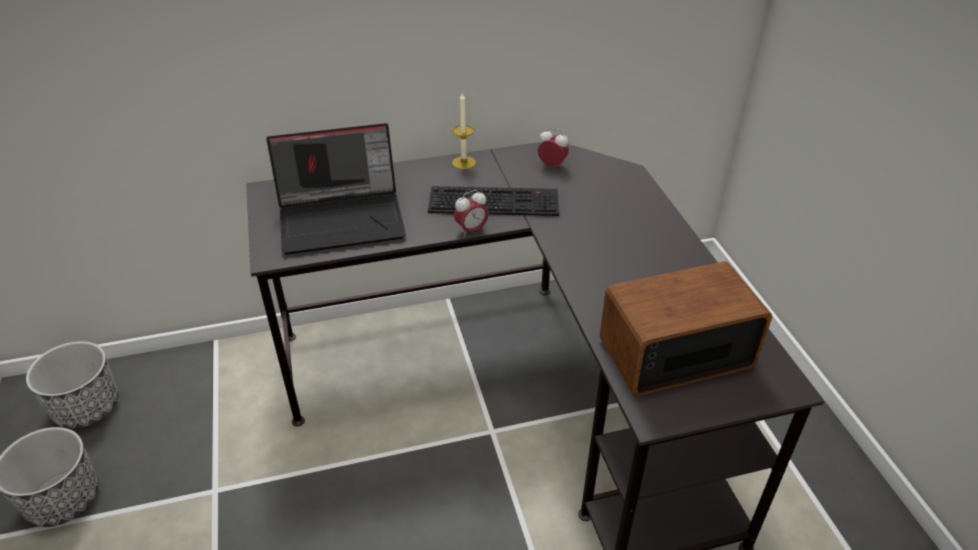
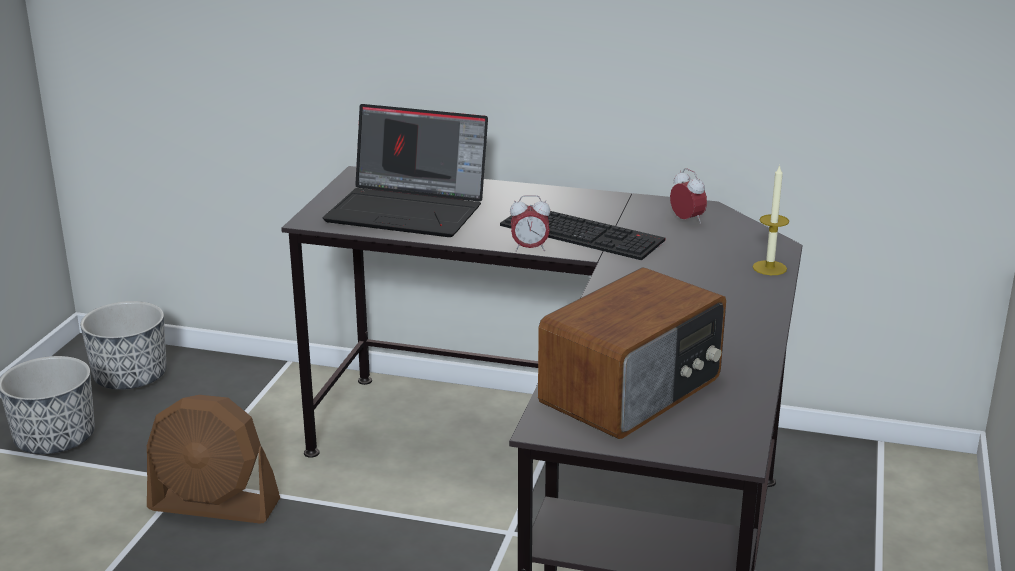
camera: 30 degrees right, 15 degrees down
(257, 505) = (214, 505): none -> brown fan
(464, 163) = (587, 197): candle -> candle (769, 268)
(673, 352) = (634, 391): radio -> radio turned 120 degrees clockwise

